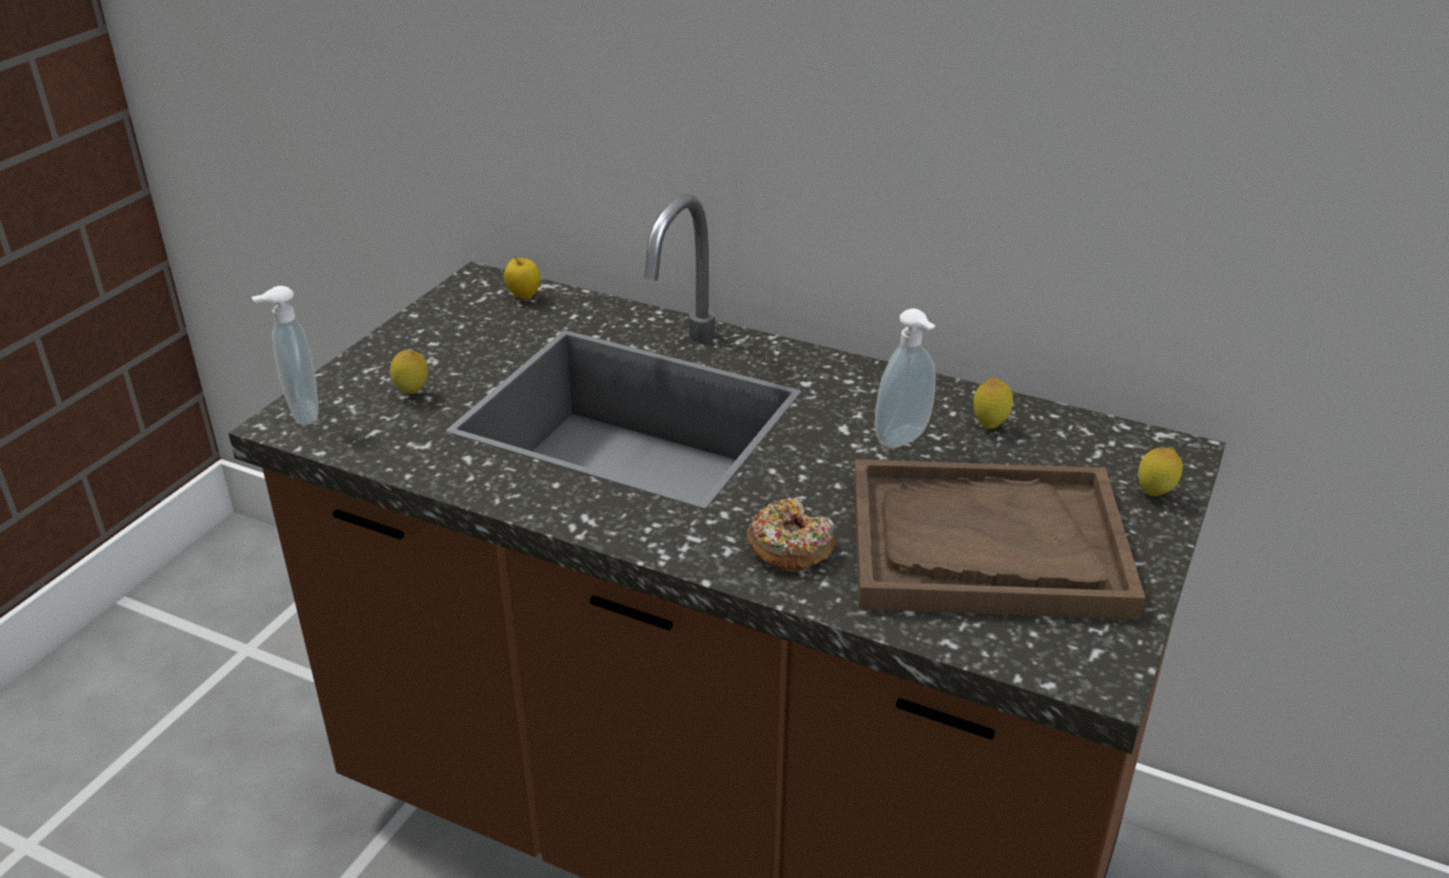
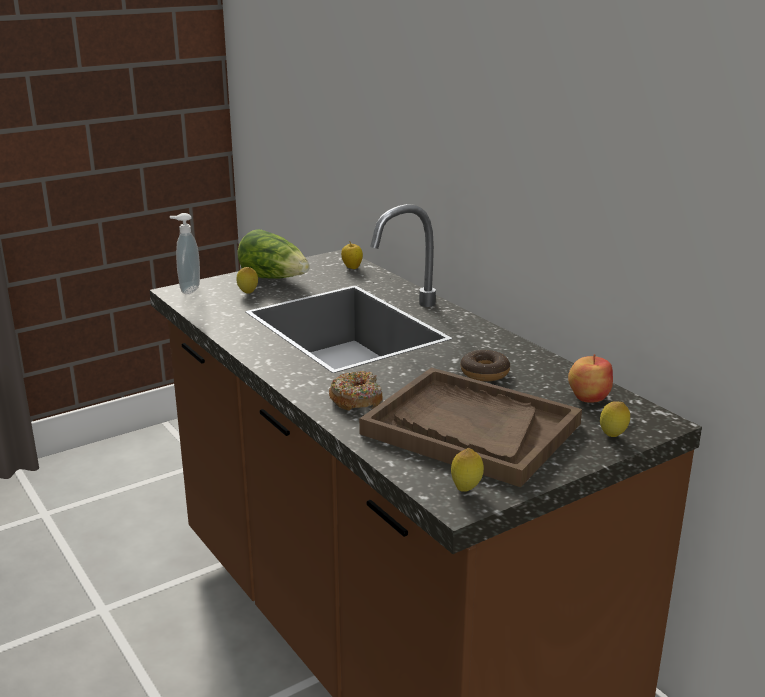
camera: 30 degrees right, 10 degrees down
(424, 351) = (275, 279): none -> lettuce
(905, 440) = (484, 373): soap dispenser -> donut
(990, 425) = (547, 379): lemon -> lemon (466, 489)
(1065, 439) = (588, 397): none -> apple

